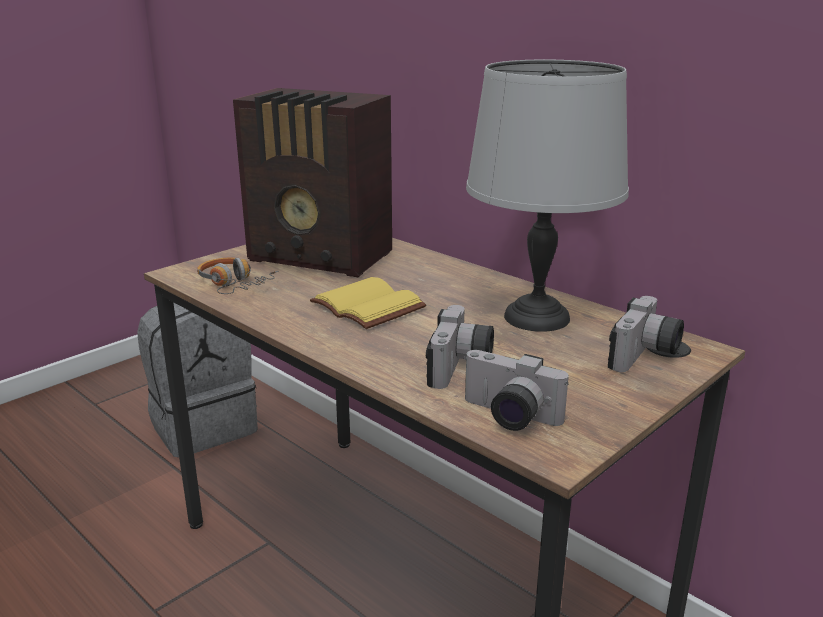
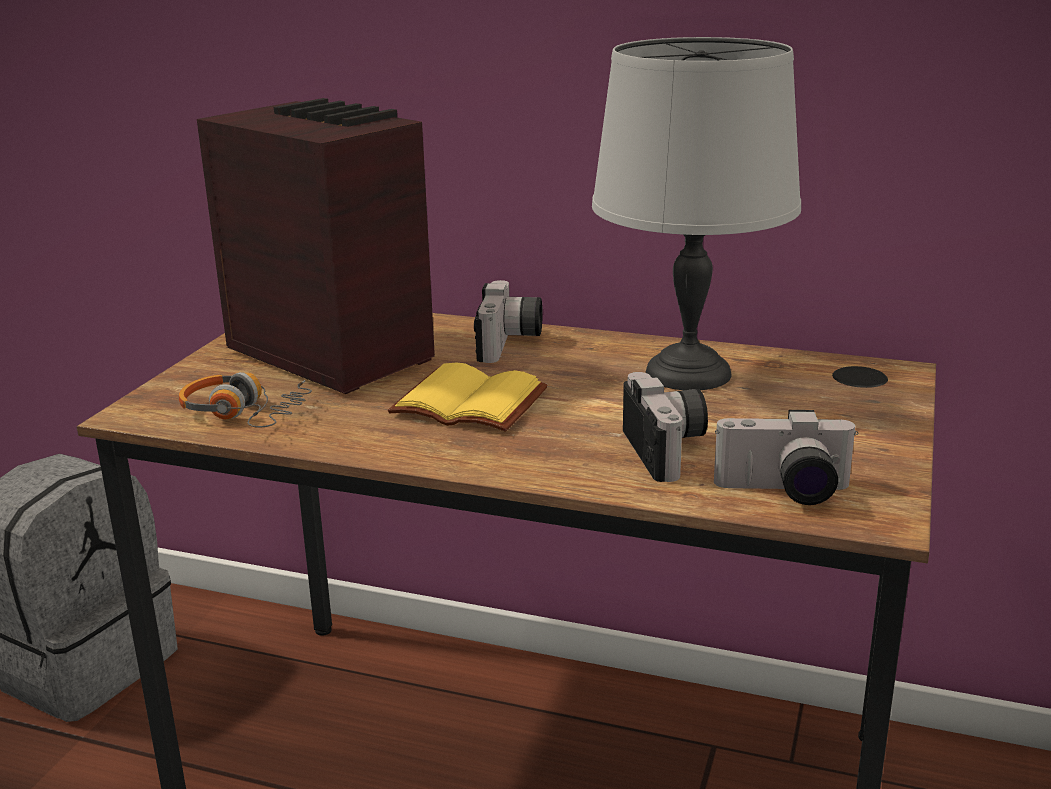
camera: 25 degrees left, 0 degrees up
(322, 257) = (330, 352): radio -> radio turned 135 degrees counterclockwise
(645, 356) = (851, 391): camera -> camera (510, 344)

